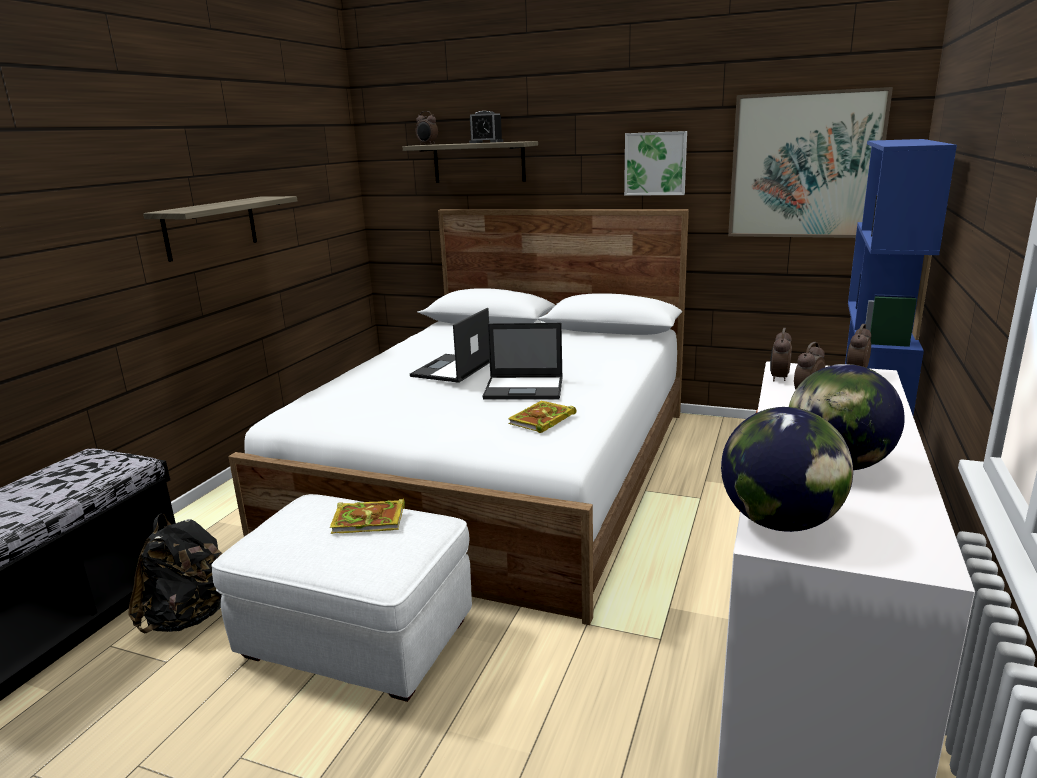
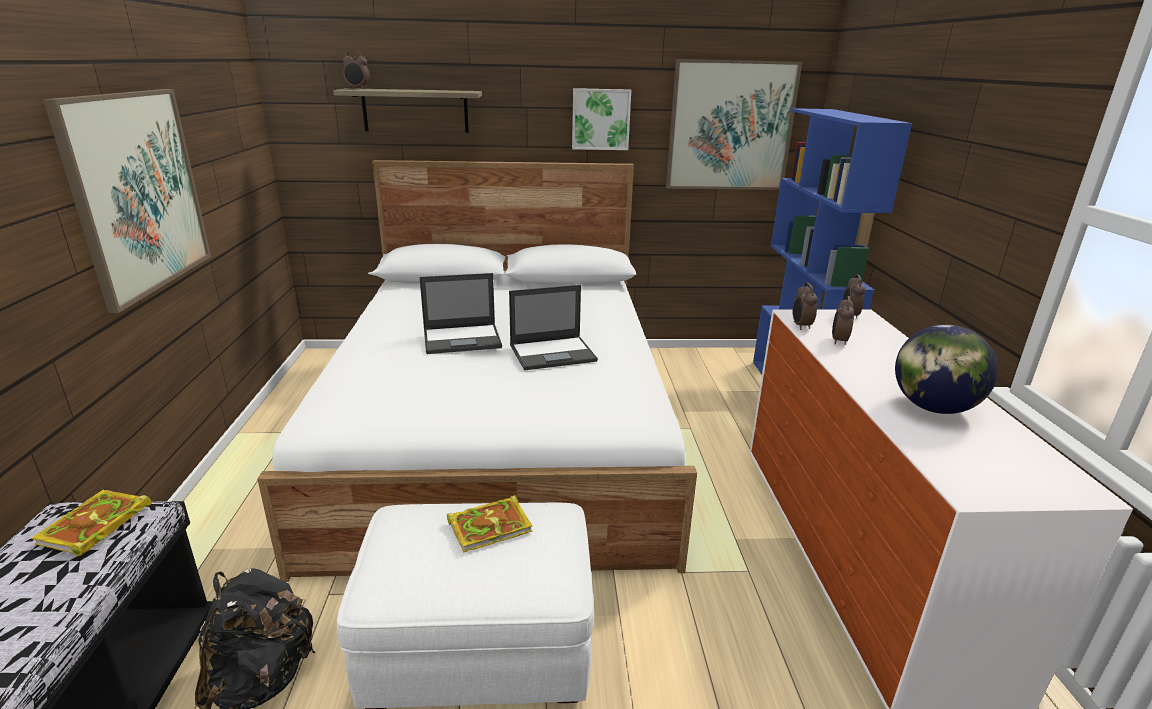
camera: 25 degrees left, 5 degrees up
(211, 227) = (138, 193): shelf -> picture
(451, 369) = (463, 339): laptop -> laptop turned 105 degrees counterclockwise
(486, 142) = (427, 90): alarm clock -> none
(541, 420) = (603, 387): book -> book (94, 527)
(779, 522) = (957, 473): globe -> none

